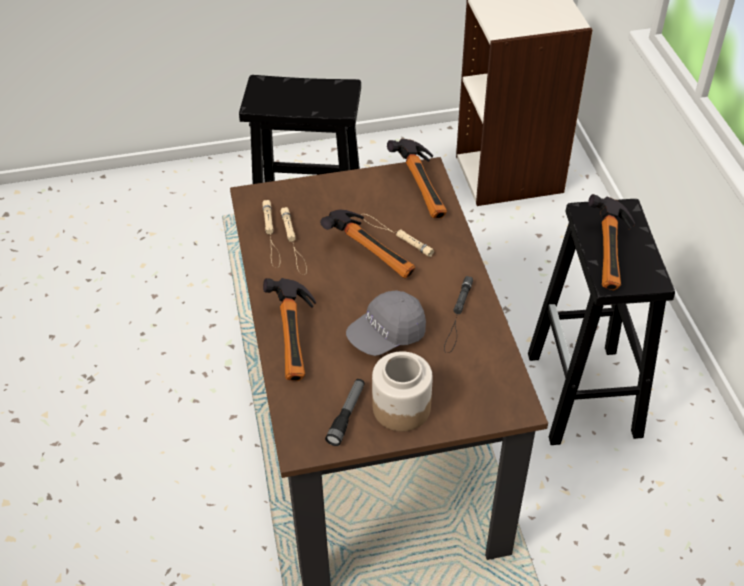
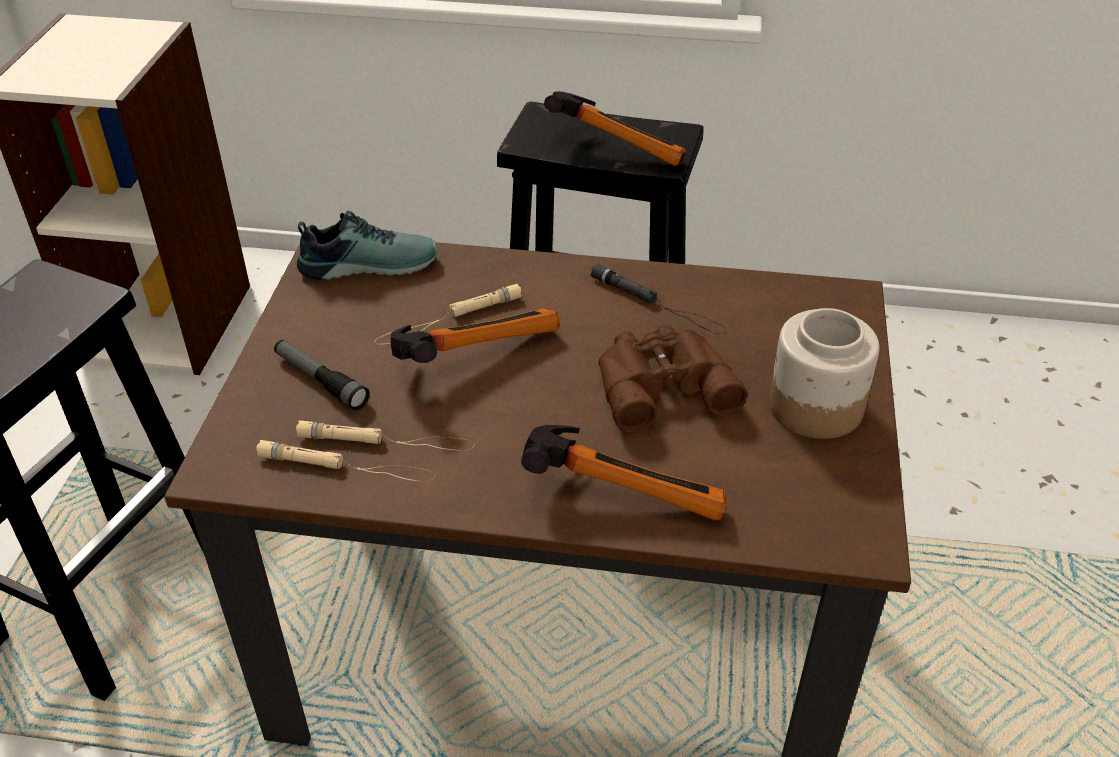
camera: 70 degrees left, 5 degrees down
(346, 415) = (812, 470): flashlight -> flashlight (320, 381)
(386, 335) = (660, 384): grey cap -> brown binoculars
(425, 189) = (368, 263): hammer -> shoe

